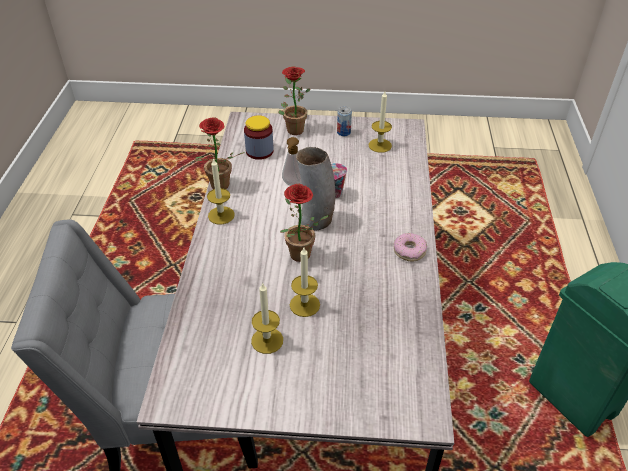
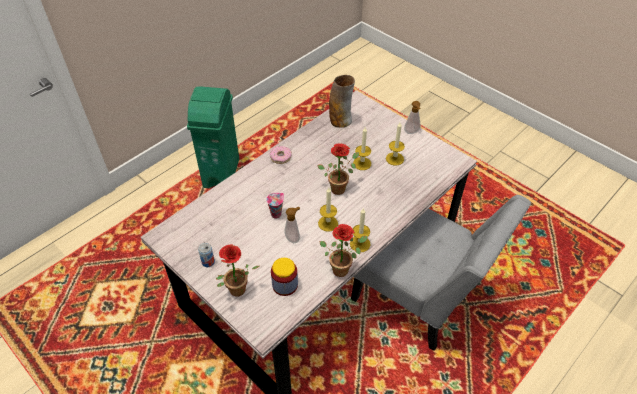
camera: 140 degrees left, 5 degrees up
(279, 407) = (412, 132): none -> soap dispenser
(316, 220) = (307, 204): vase -> vase (340, 120)
(380, 145) = (201, 233): candle -> candle (328, 223)

